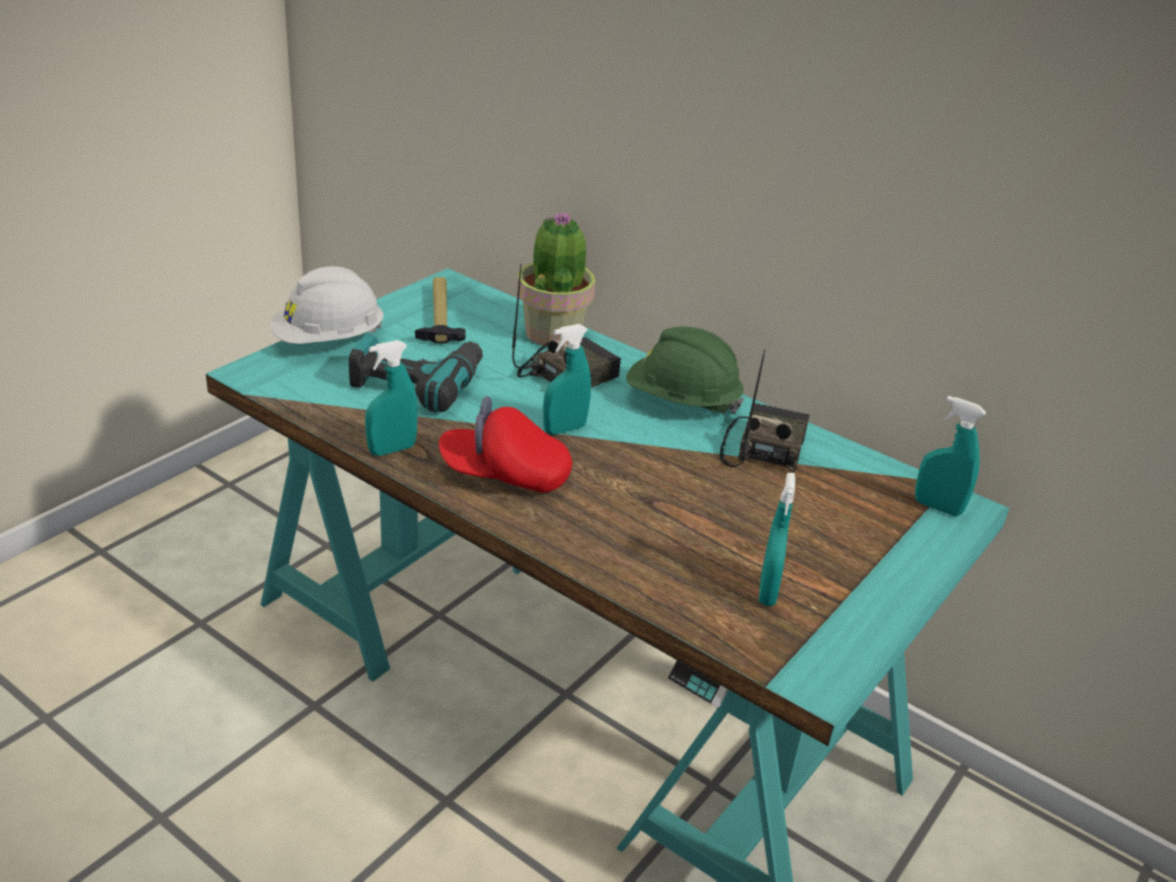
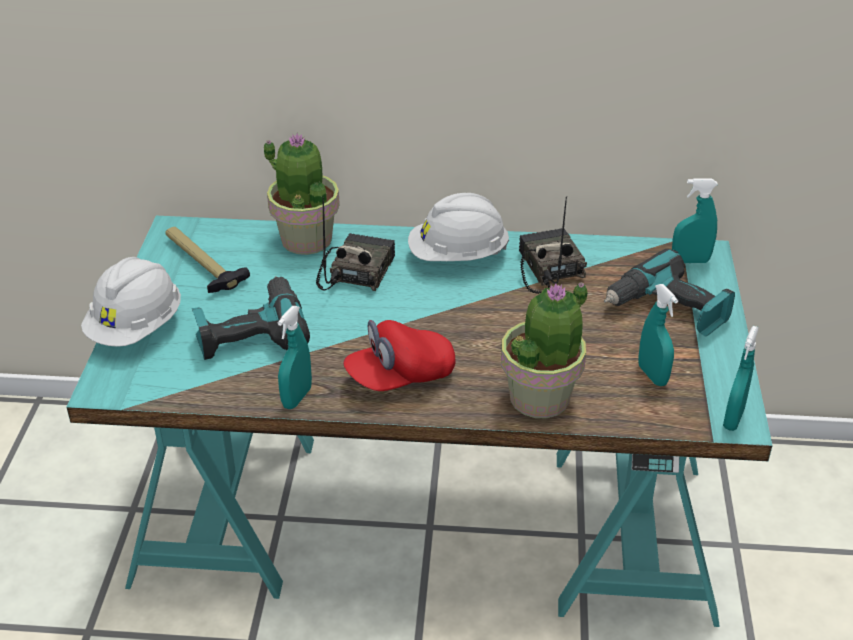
camera: 30 degrees left, 5 degrees up
(564, 429) = (401, 318): turquoise spray bottle -> turquoise spray bottle (733, 419)
(621, 555) = (541, 397): none -> potted plant
(681, 402) = (458, 256): green hard hat -> white hard hat
(857, 540) = (668, 310): none -> power drill

